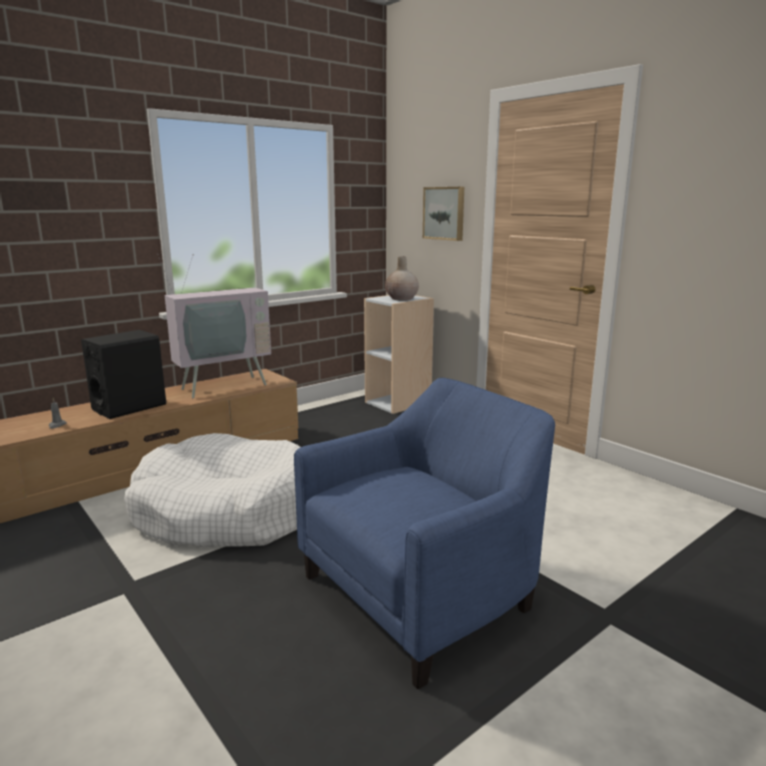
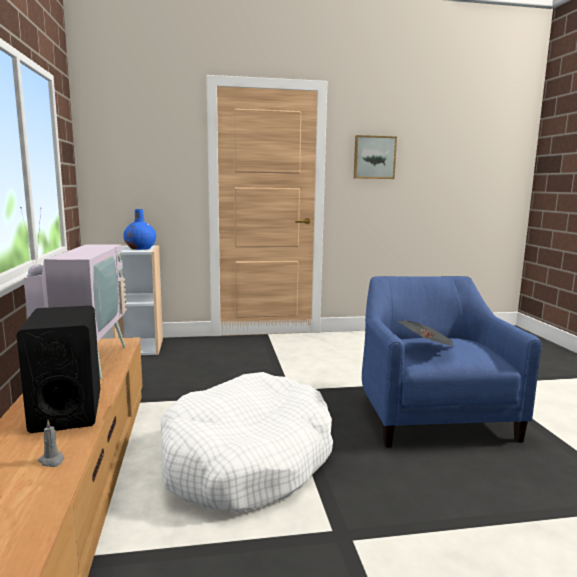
camera: 60 degrees left, 5 degrees down
(376, 486) = (427, 349): none -> newspaper
(401, 299) = (140, 248): beige vase -> blue vase
(444, 213) = (161, 170): picture -> picture (374, 157)

